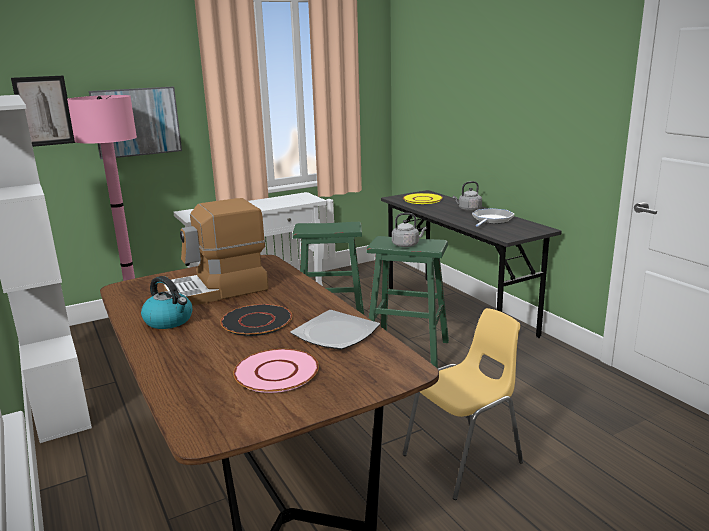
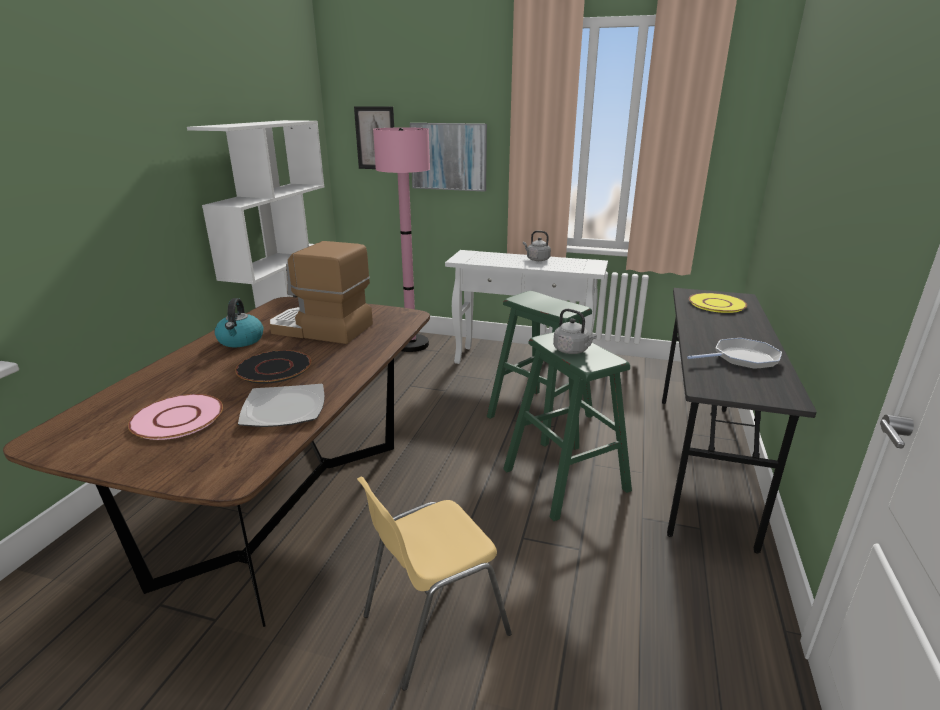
camera: 45 degrees right, 5 degrees up
(464, 459) = (433, 624): yellow chair -> yellow chair turned 135 degrees clockwise
(468, 209) = (745, 334): grey kettle -> grey kettle (536, 259)

